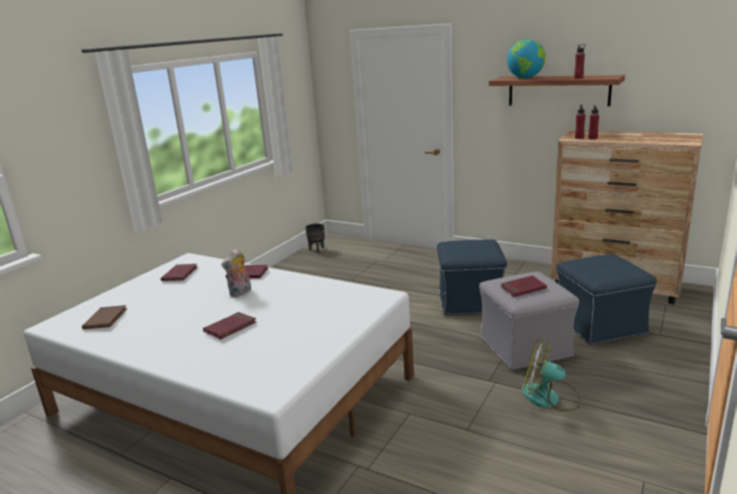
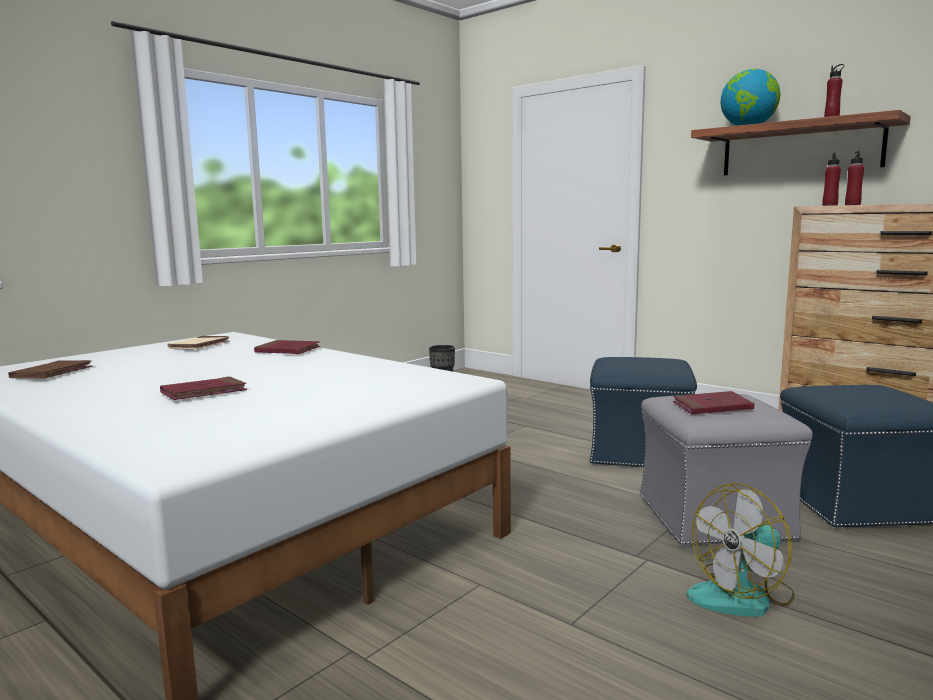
camera: 10 degrees right, 10 degrees down
(180, 274) = (200, 346): red book -> beige book
(240, 293) = (258, 364): plush toy -> none
(549, 398) = (742, 596): fan -> fan turned 60 degrees counterclockwise

